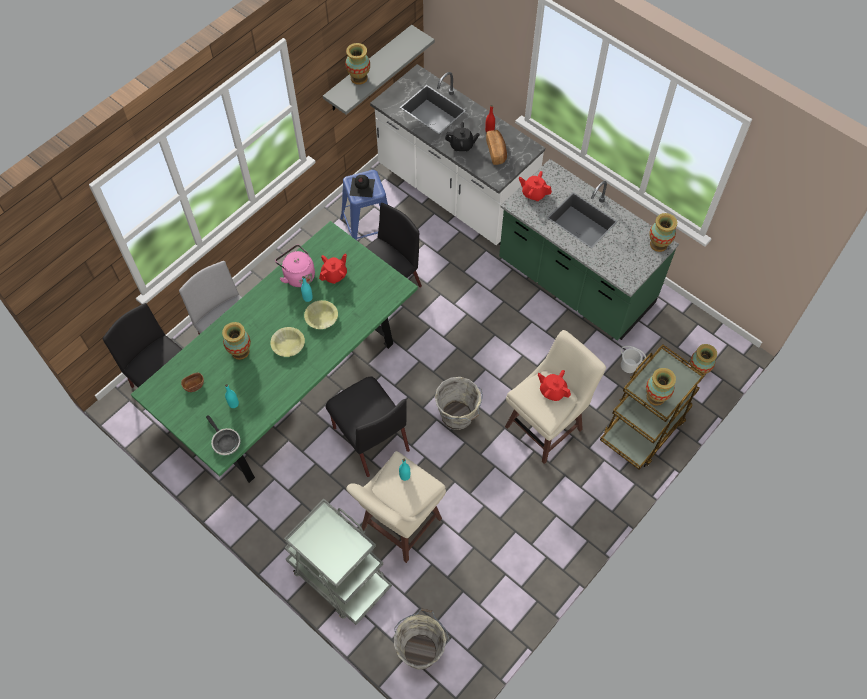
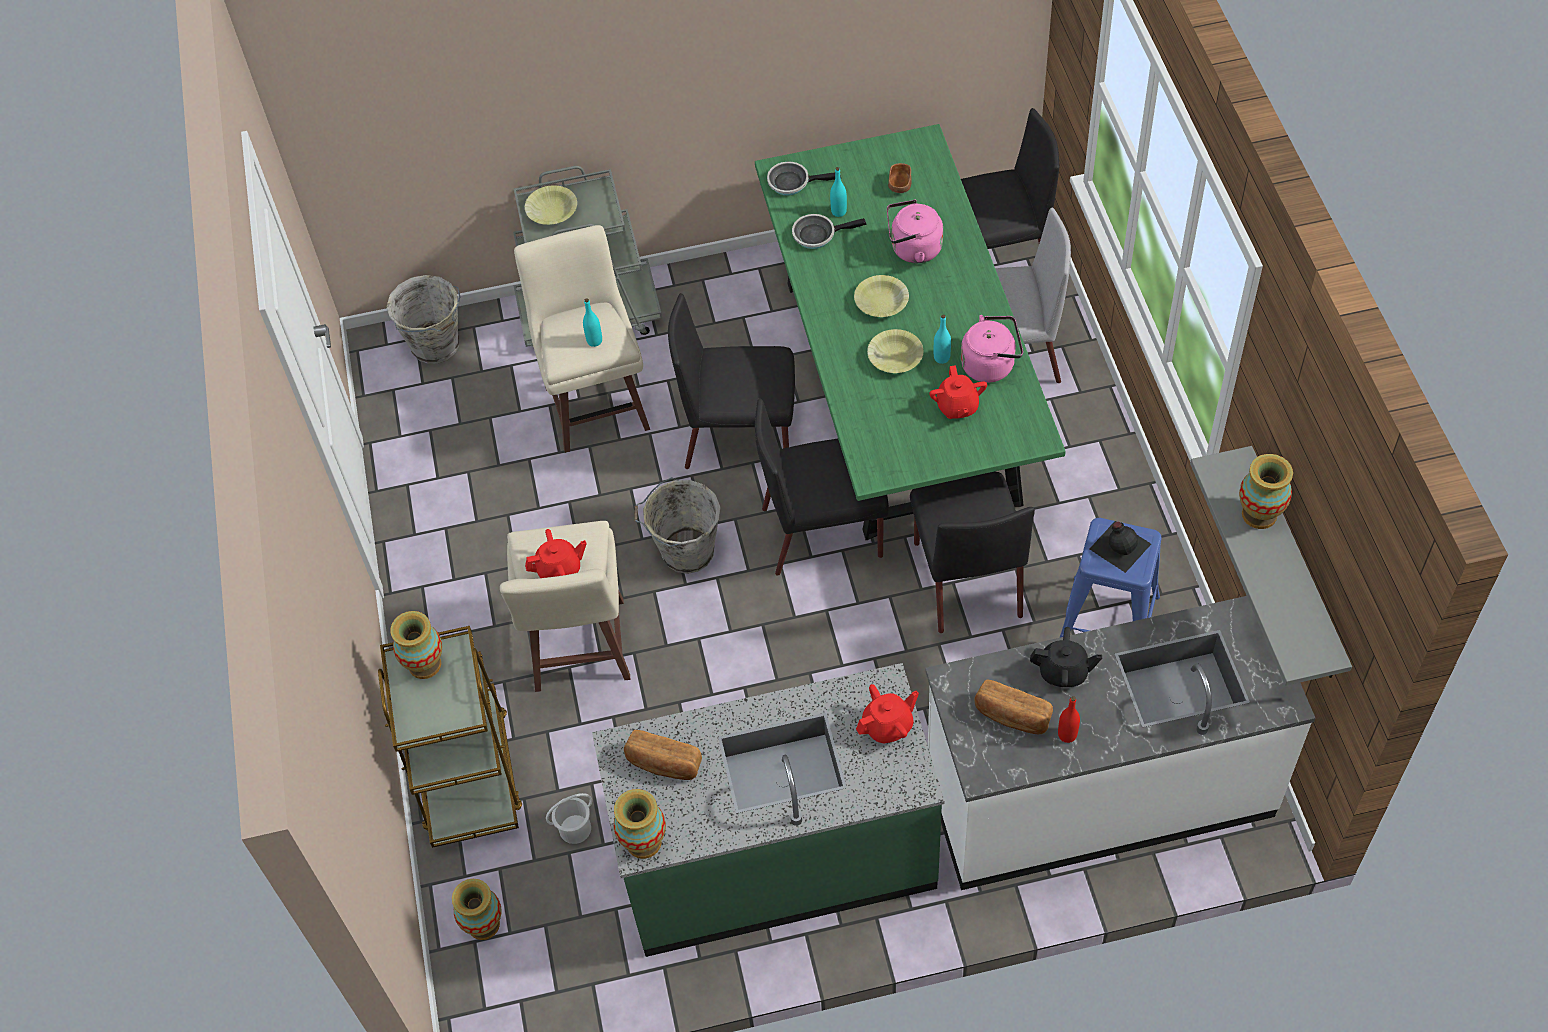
camera: 130 degrees right, 5 degrees down
(240, 351) = (913, 249): vase -> pink kettle
(258, 404) = (817, 235): none -> frying pan
(336, 554) = (552, 211): none -> yellow bowl
(401, 364) = (824, 532): none -> black chair
(461, 145) = (1063, 672): black teapot -> black teapot turned 120 degrees counterclockwise
(620, 259) = (663, 763): none -> bread

